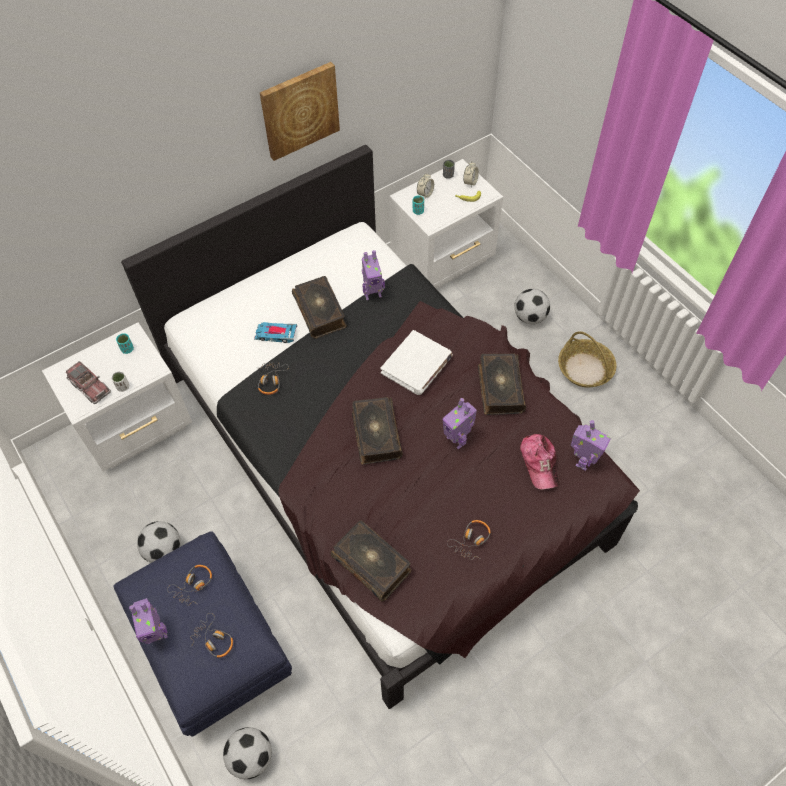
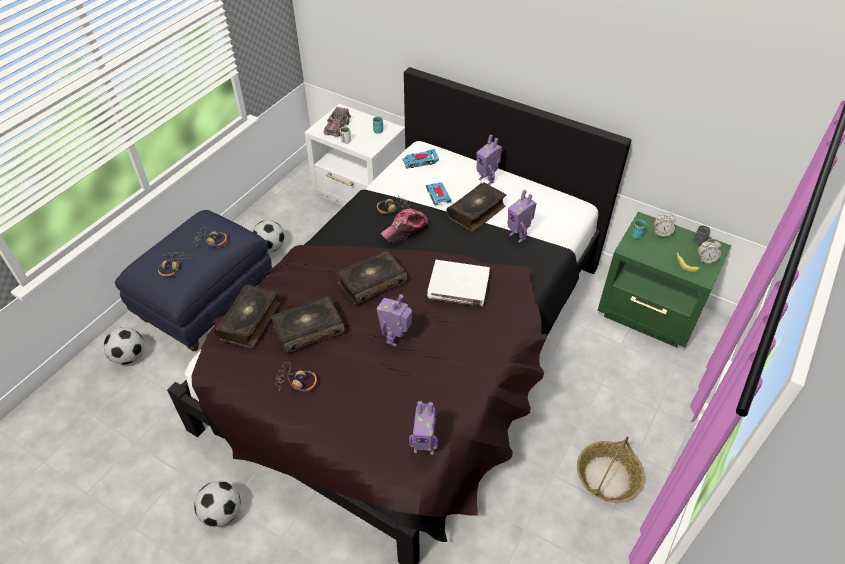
camera: 65 degrees right, 10 degrees down
(156, 633) = (170, 236): toy robot -> toy robot (487, 180)
(210, 329) = (420, 161): none -> toy car
(299, 110) = (585, 58): picture -> none
(444, 260) = (649, 315): white nightstand -> green nightstand
(499, 388) = (468, 352): book -> book (308, 330)
(530, 317) = (636, 406): football -> football (222, 513)
(539, 463) = (402, 409): cap -> cap (405, 230)

